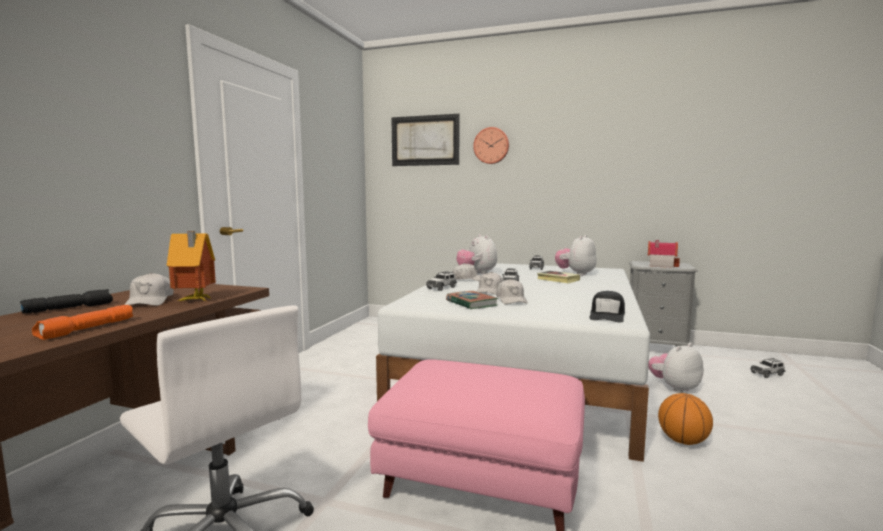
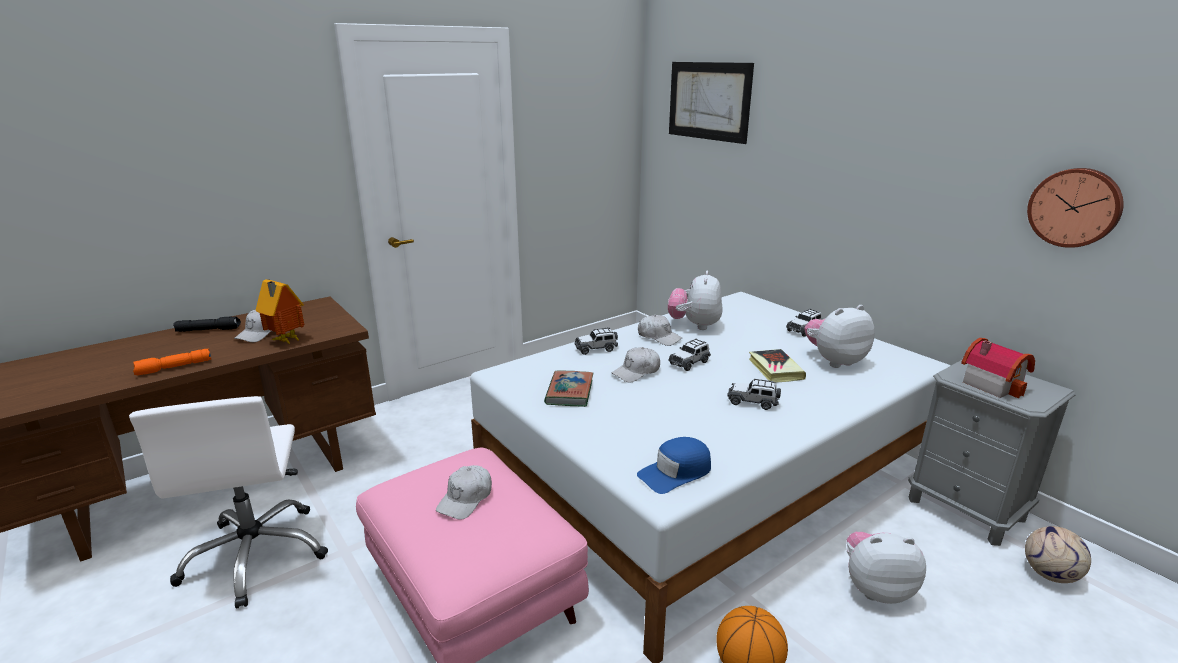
camera: 35 degrees right, 15 degrees up
(491, 145) = (791, 120): wall clock -> wall clock (1075, 207)
(511, 300) = (624, 400): white cap -> white cap (466, 499)
(607, 315) = (675, 472): black cap -> blue cap
(718, 360) = (1050, 574): none -> football
(767, 374) = (1105, 638): toy car -> toy car (752, 402)

